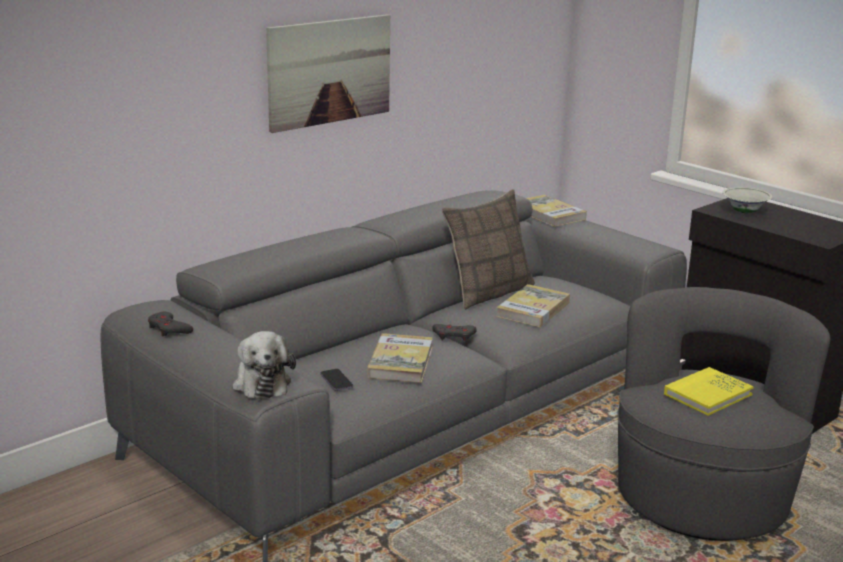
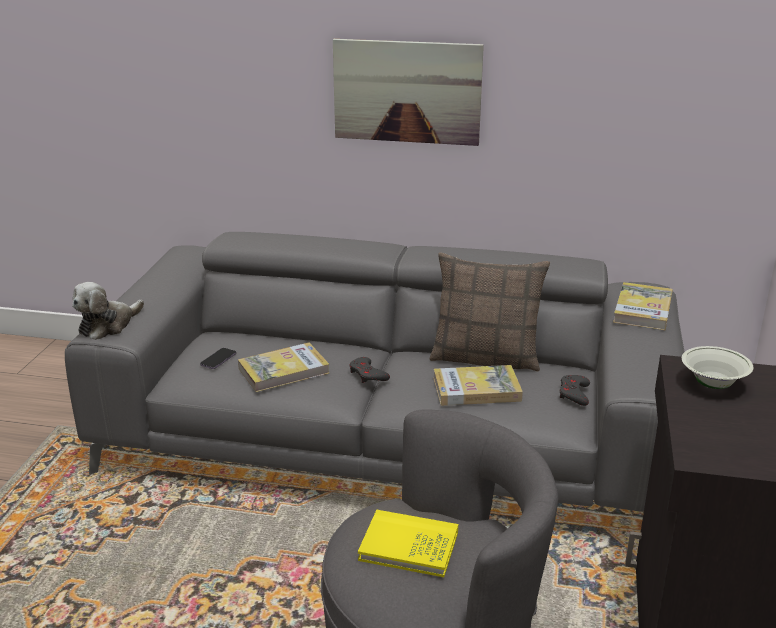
camera: 55 degrees right, 5 degrees up
(169, 329) = (163, 268): grey game controller -> grey game controller (574, 393)

